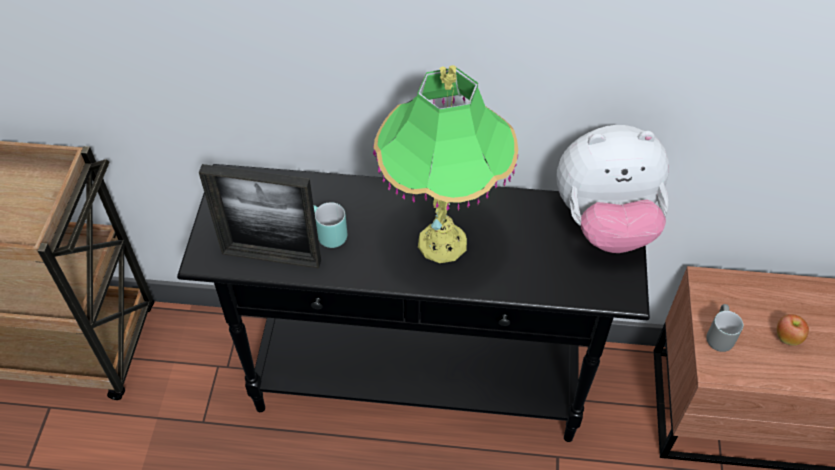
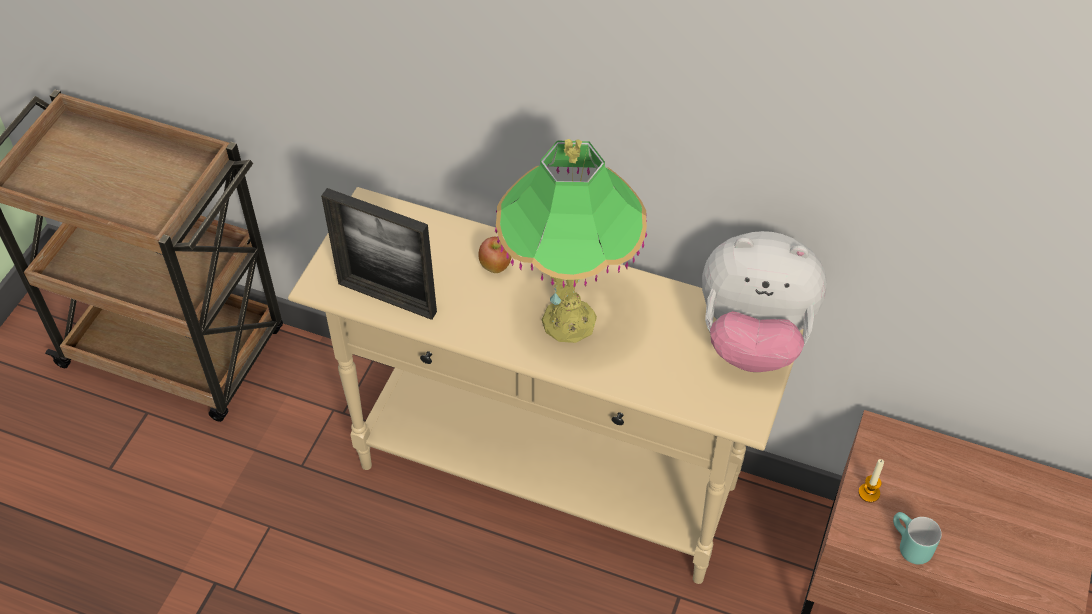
camera: 15 degrees right, 0 degrees up
(325, 235) = (449, 287): turquoise mug -> turquoise mug (907, 546)
(419, 382) = (548, 478): black console table -> beige console table
(717, 335) = (869, 493): grey mug -> candle
(787, 337) = (950, 514): apple -> apple (496, 265)

